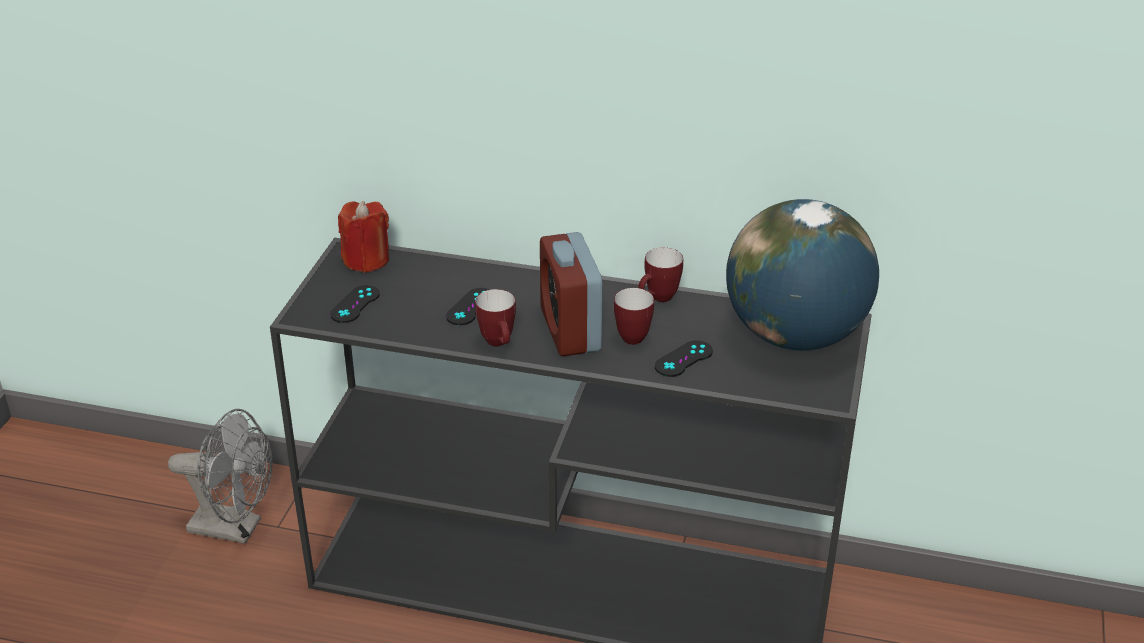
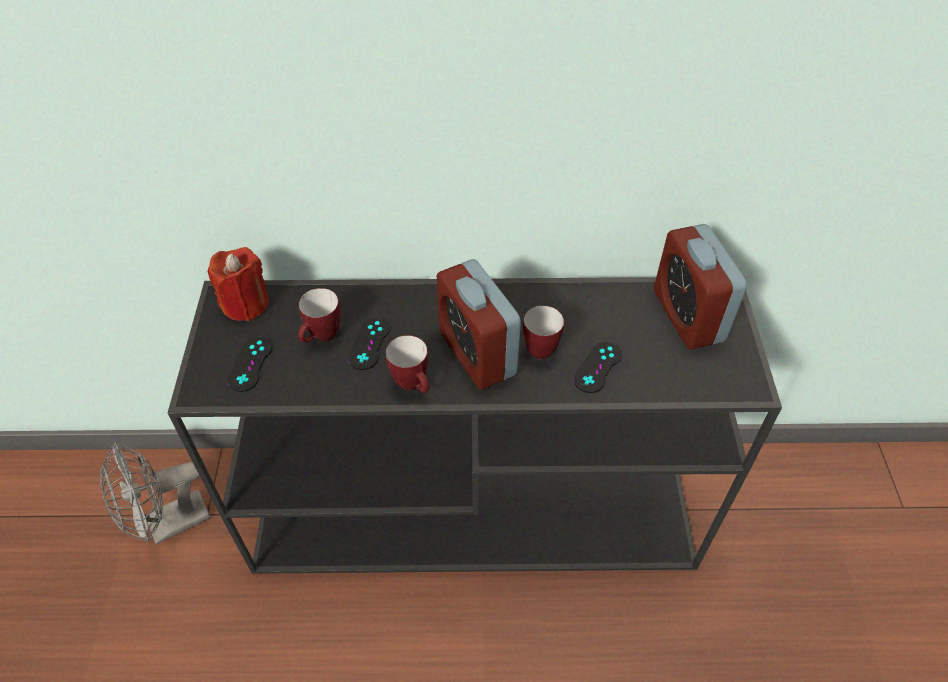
camera: 15 degrees left, 15 degrees up
(235, 528) = (169, 524): grey fan -> grey fan turned 150 degrees clockwise
(658, 299) = (546, 297): mug -> mug (322, 338)
(796, 336) = (687, 316): globe -> alarm clock

